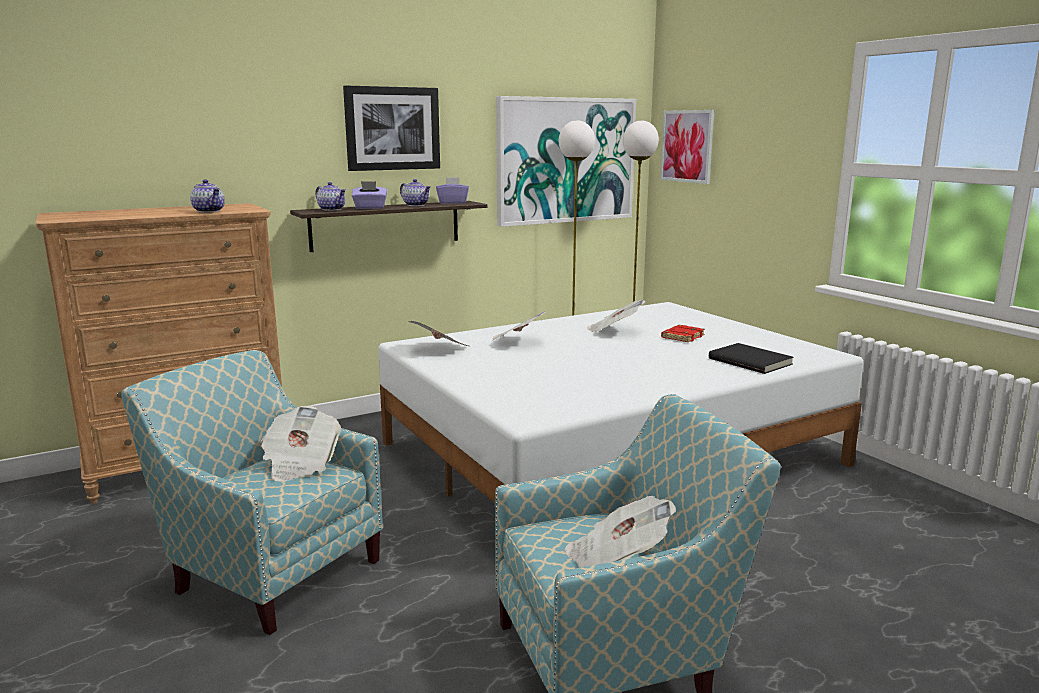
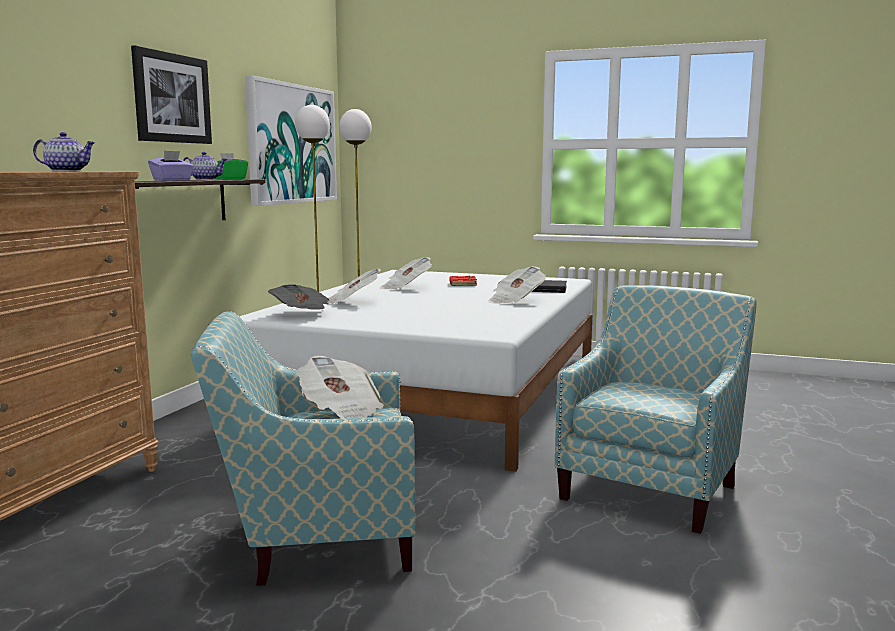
camera: 40 degrees left, 5 degrees down
(332, 209) = (140, 181): teapot -> none
(452, 203) = (229, 179): purple tissue box -> green tissue box
(617, 558) = (678, 394): newspaper -> newspaper (515, 301)
(687, 146) = (385, 134): picture -> none

